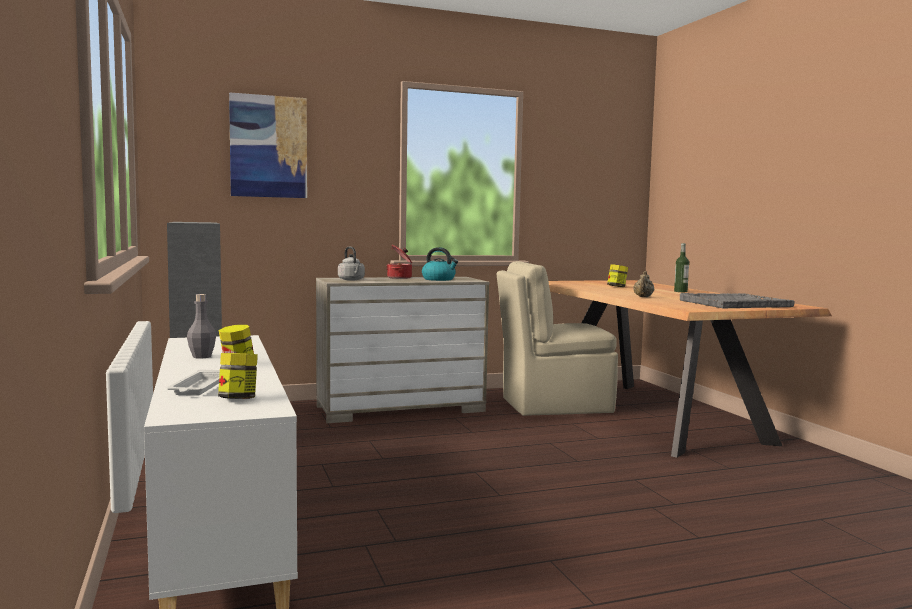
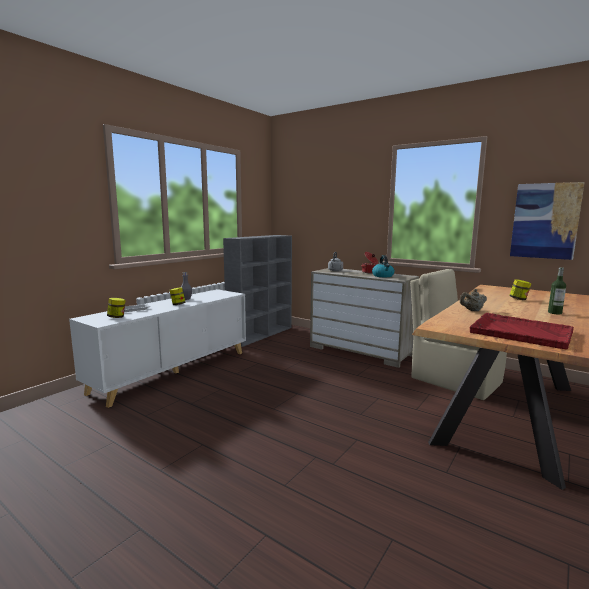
camera: 55 degrees right, 5 degrees up
(268, 146) = (320, 195): picture -> picture (545, 221)
(734, 303) = (519, 332): grey tray -> red tray

